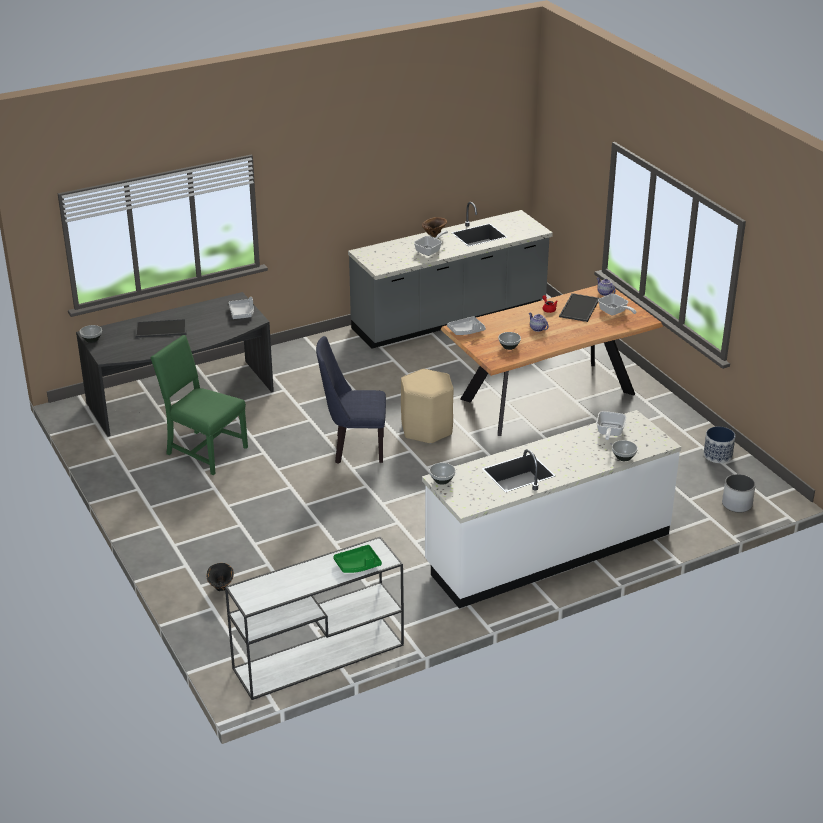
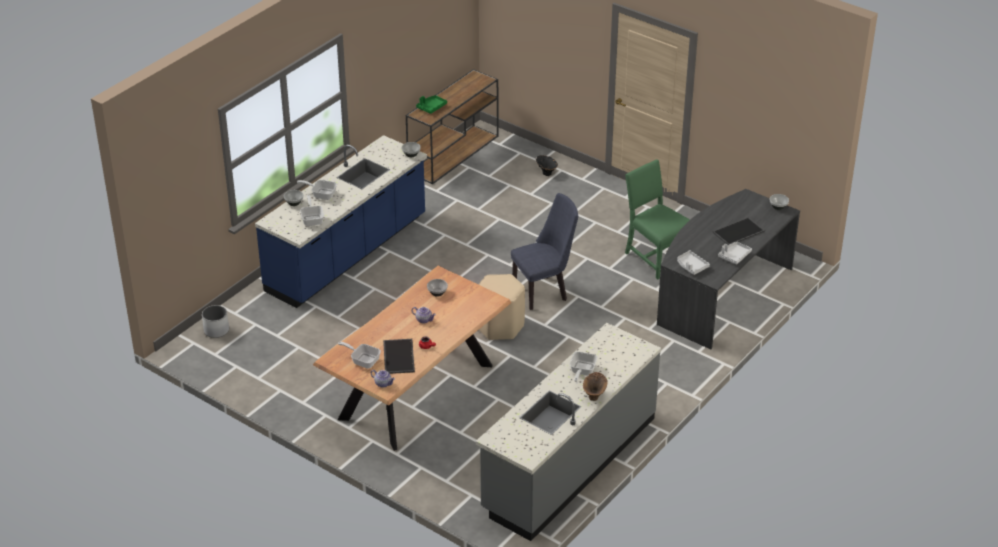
camera: 155 degrees right, 5 degrees up
(204, 451) = (655, 256): green chair -> green chair turned 135 degrees counterclockwise
(317, 657) = (454, 153): white console table -> brown console table
(466, 331) = (485, 299): grey tray -> grey tray (734, 256)
(547, 550) = (347, 255): white counter -> blue counter
(585, 459) = (321, 194): none -> frying pan
(718, 456) = (242, 372): planter -> none

